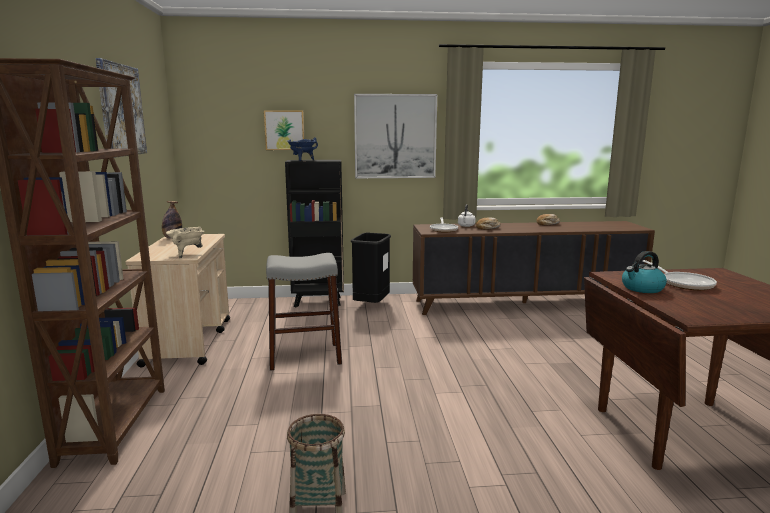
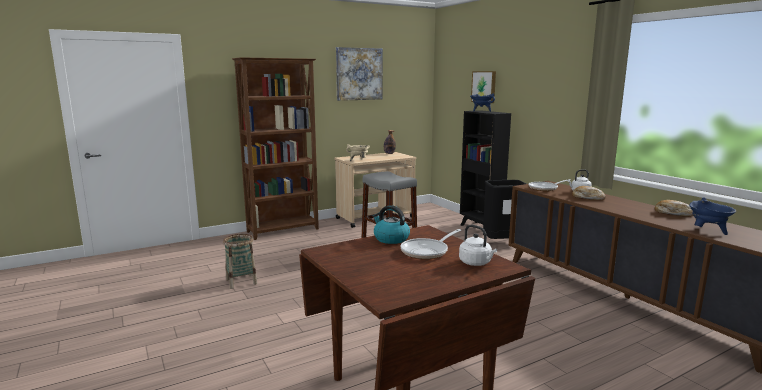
camera: 65 degrees right, 0 degrees up
(395, 136) = (555, 95): picture -> none
(595, 228) = (707, 231): none -> blue cooking pot
(714, 276) = (476, 263): none -> white kettle

